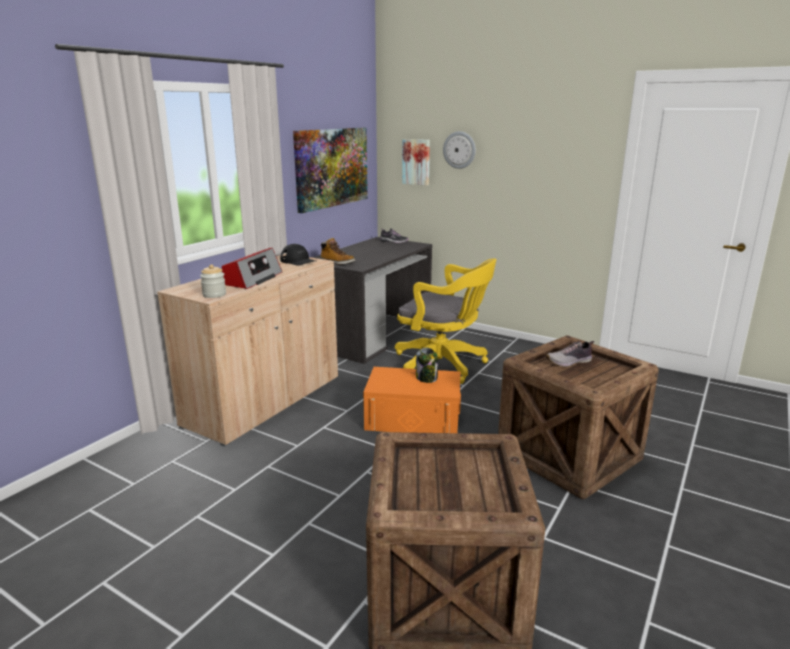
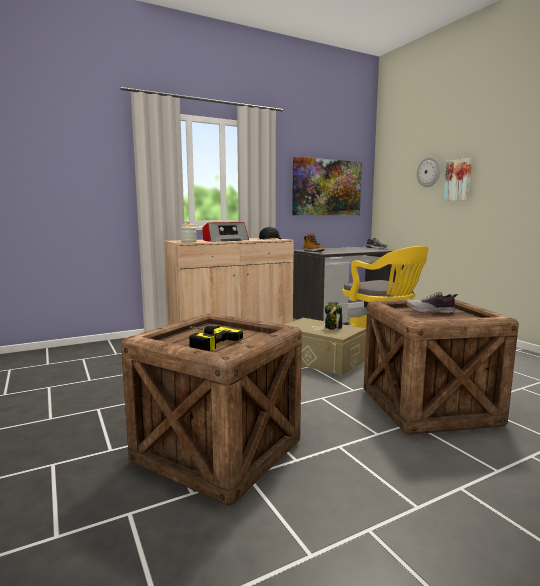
camera: 30 degrees right, 10 degrees down
(413, 418) = (320, 360): orange storage box -> beige storage box
(416, 162) = (398, 186): picture -> picture (458, 180)
(446, 488) = (203, 341): none -> power drill

